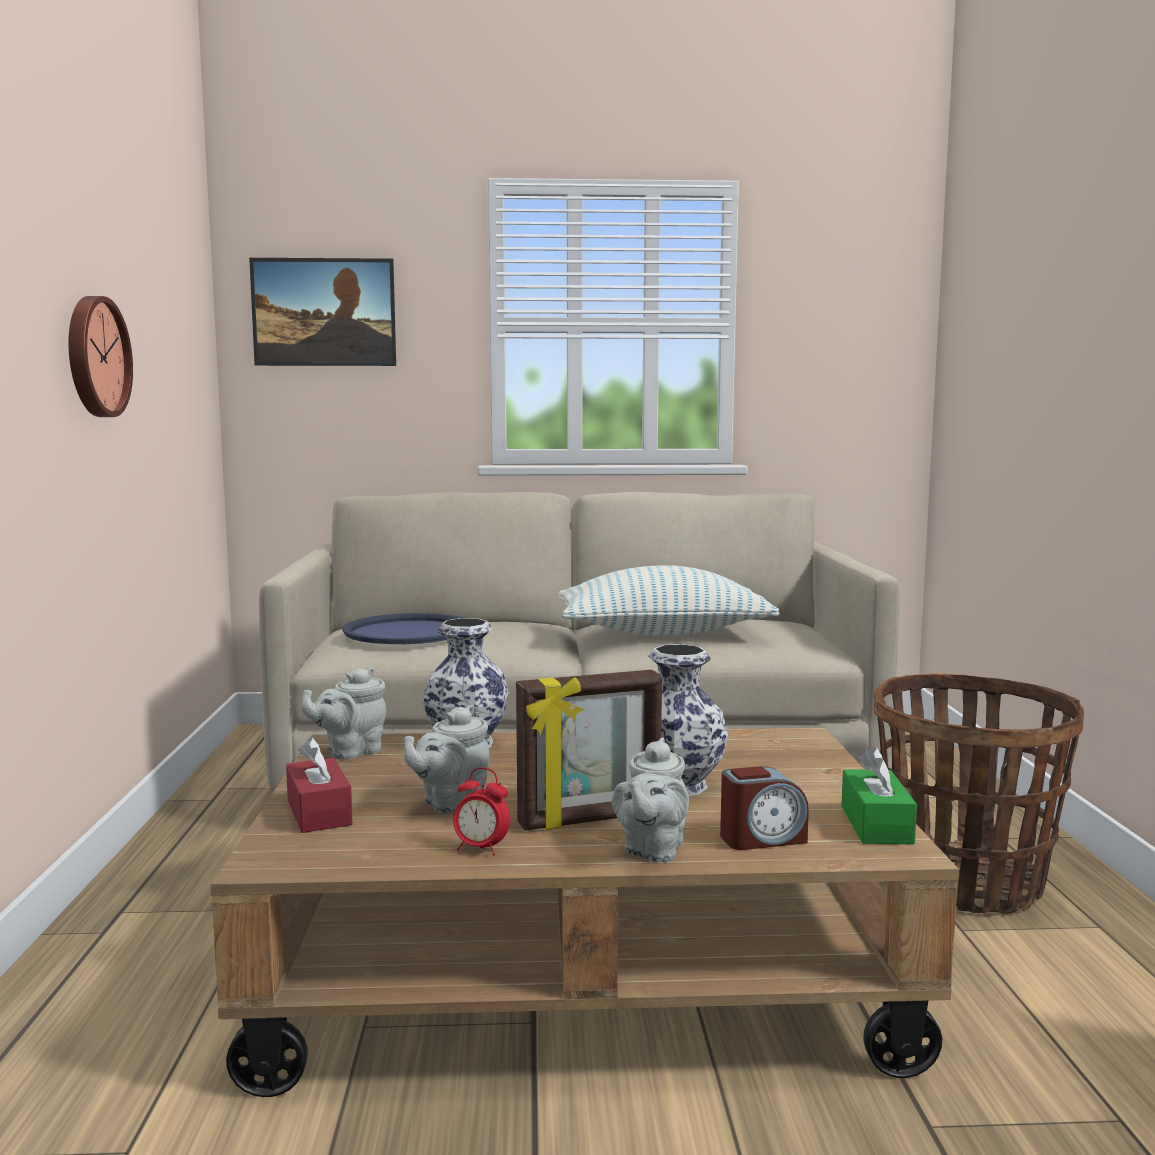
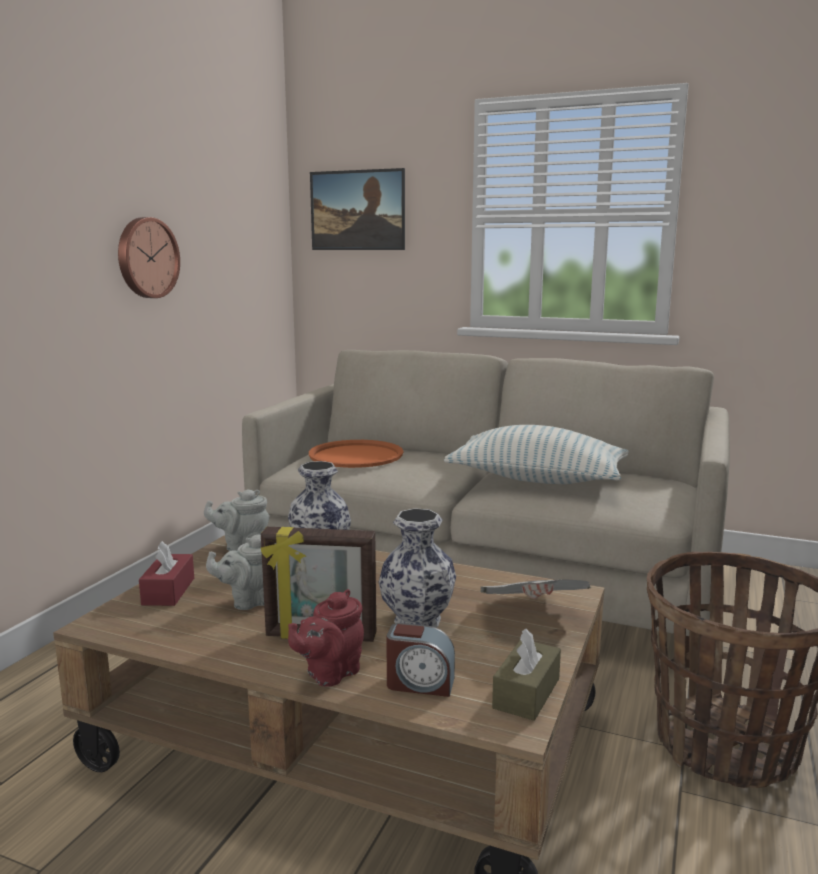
camera: 25 degrees right, 5 degrees up
(409, 631) = (356, 455): blue tray -> orange tray
(481, 849) = (224, 644): alarm clock -> none
(652, 850) = (329, 673): grey teapot -> red teapot
(791, 762) = (532, 616): none -> newspaper
(876, 825) = (526, 693): green tissue box -> brown tissue box

